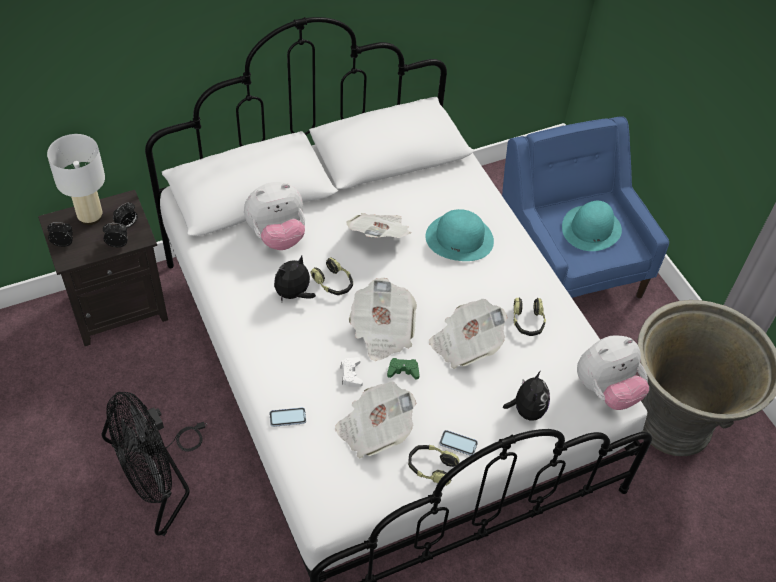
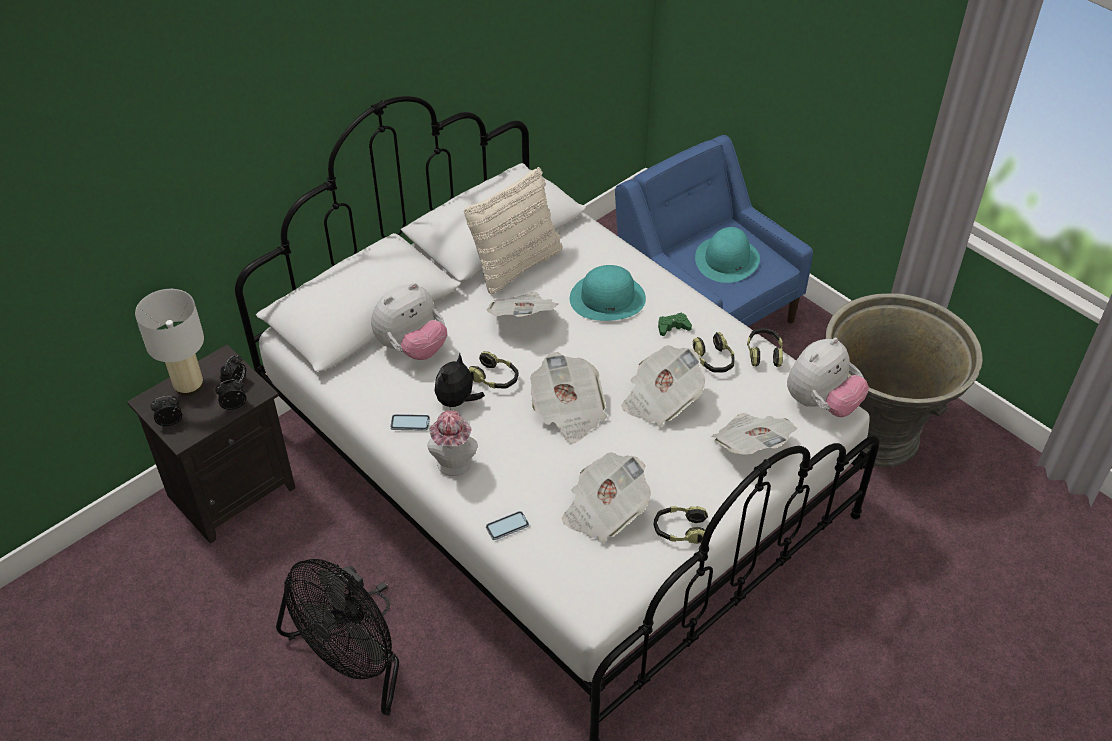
camera: 15 degrees left, 5 degrees down
(266, 351) = (454, 466): none -> hat
(351, 374) = (555, 464): white game controller -> none
(394, 187) = (516, 266): none -> beige pillow
(403, 371) = (608, 444): green game controller -> green game controller (673, 327)
(458, 443) = (696, 498): phone -> phone (410, 423)
(526, 410) = (751, 446): plush toy -> newspaper
(575, 328) = (764, 353): none -> headphones

